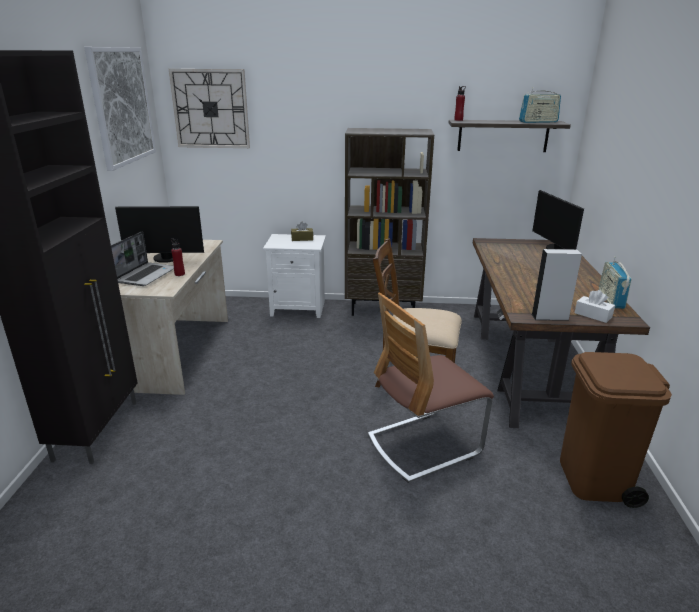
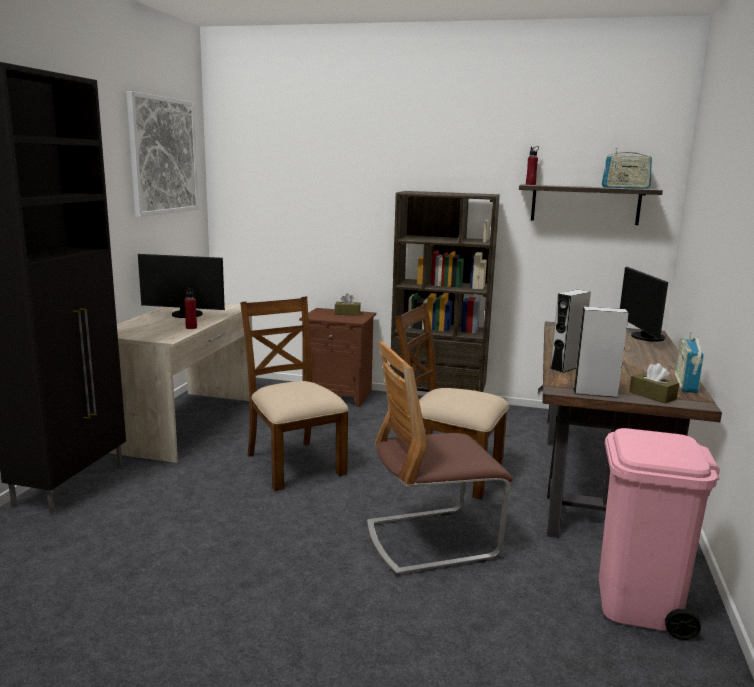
camera: 10 degrees right, 10 degrees down
(146, 275) = (156, 326): laptop -> none
(210, 109) = (261, 168): wall clock -> none
(286, 383) = (293, 464): none -> brown chair
(299, 308) = (339, 395): white nightstand -> brown nightstand
(514, 290) = (566, 367): none -> grey speaker
(593, 315) = (652, 395): white tissue box -> brown tissue box
(594, 480) = (639, 603): brown trash can -> pink trash can

